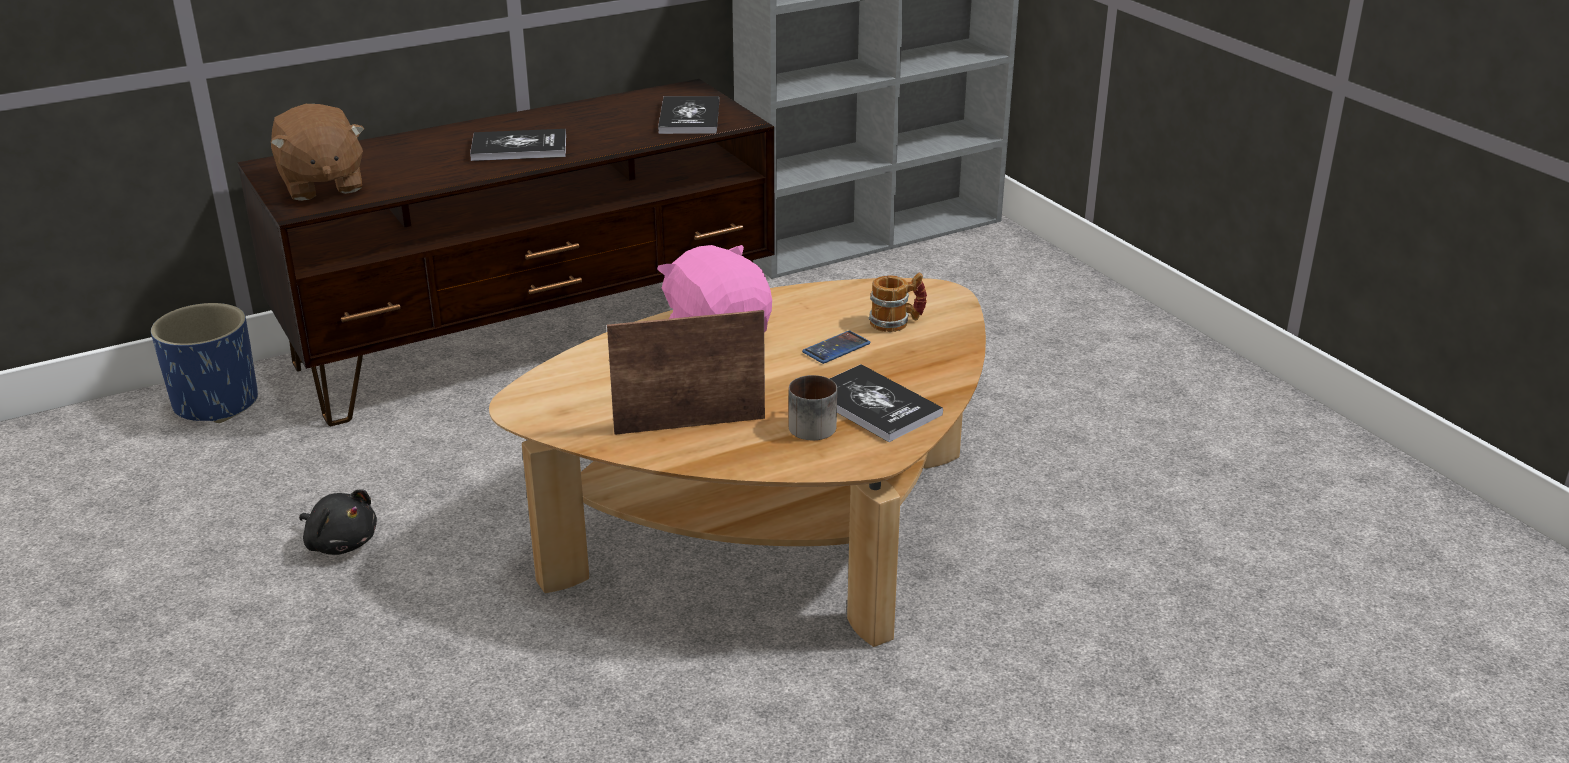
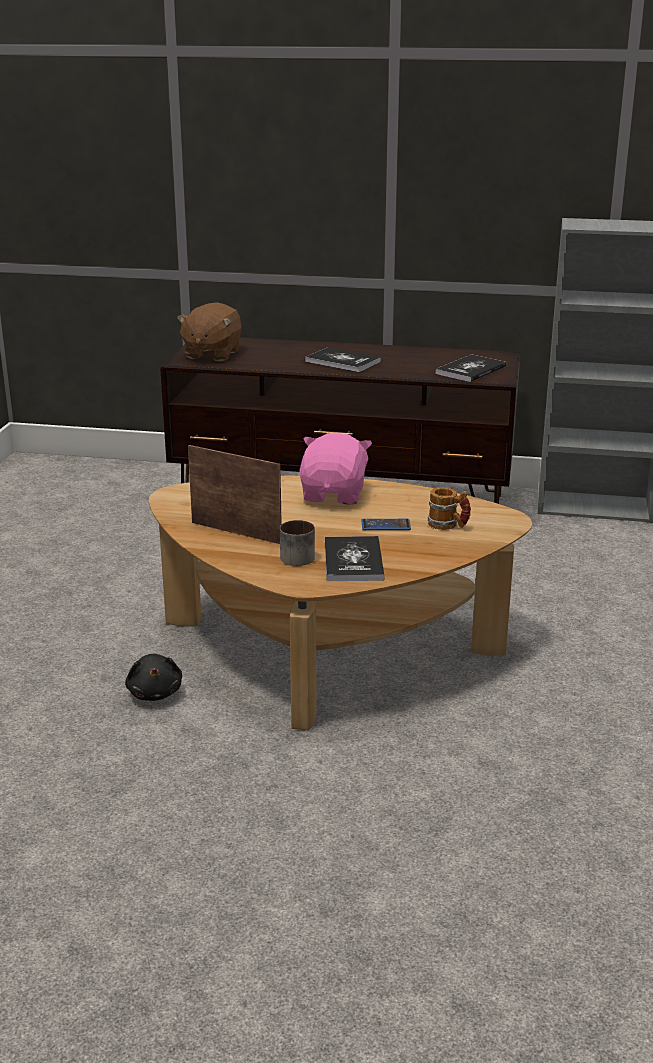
camera: 40 degrees right, 5 degrees down
(216, 404) = (147, 477): blue planter -> none
(340, 543) = (110, 560): black plush toy -> black plush toy (155, 693)

